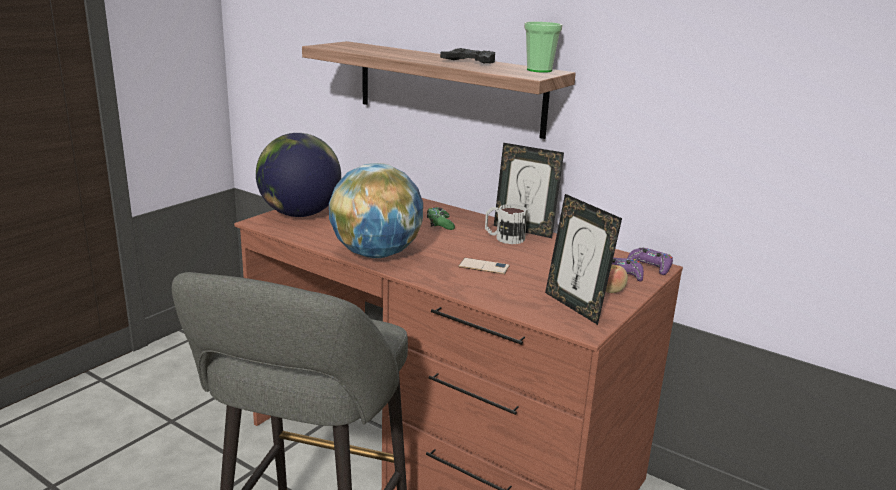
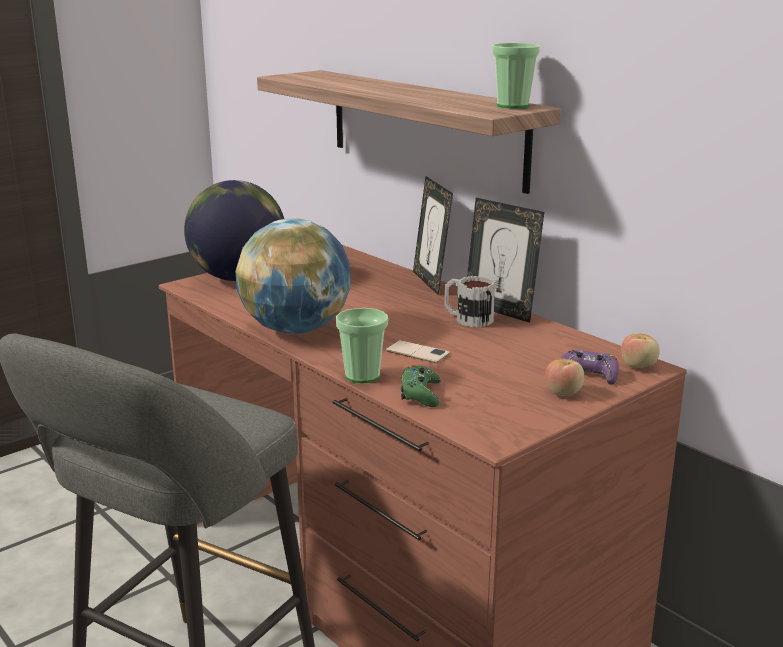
camera: 15 degrees right, 0 degrees up
(440, 223) = (398, 297): green game controller -> green game controller (420, 394)
(453, 288) = (362, 375): none -> cup
(469, 62) = (435, 95): black game controller -> none
(575, 306) = (501, 409): picture frame -> picture frame (431, 282)
(649, 266) = (639, 366): purple game controller -> apple

